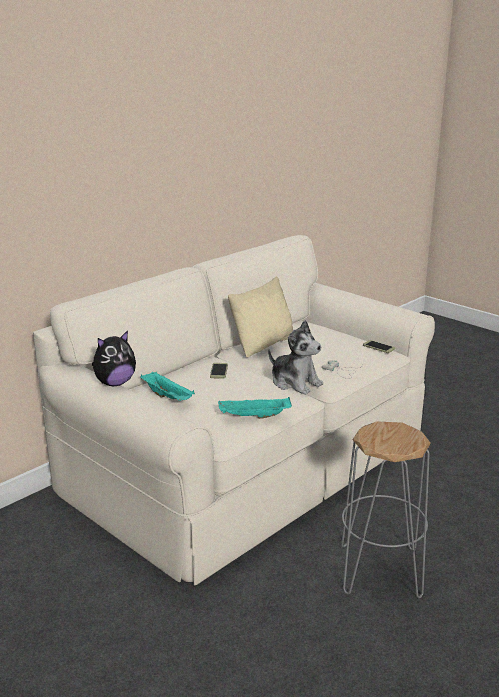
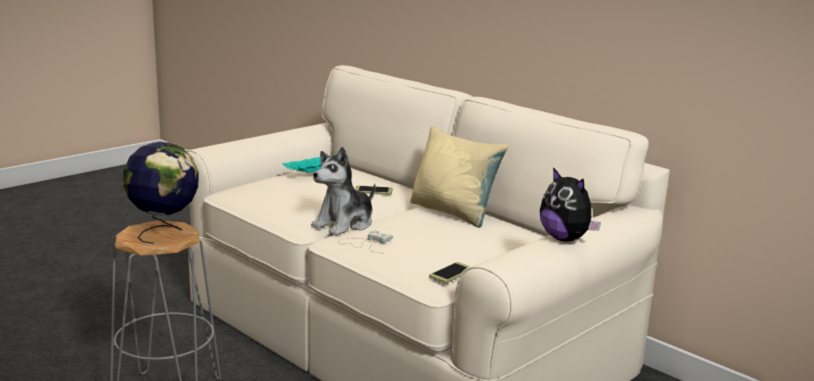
camera: 90 degrees right, 5 degrees down
(114, 383) = (297, 133): plush toy -> plush toy (565, 239)
(254, 417) = (262, 201): turquoise tray -> none
(387, 434) = (164, 232): none -> globe

